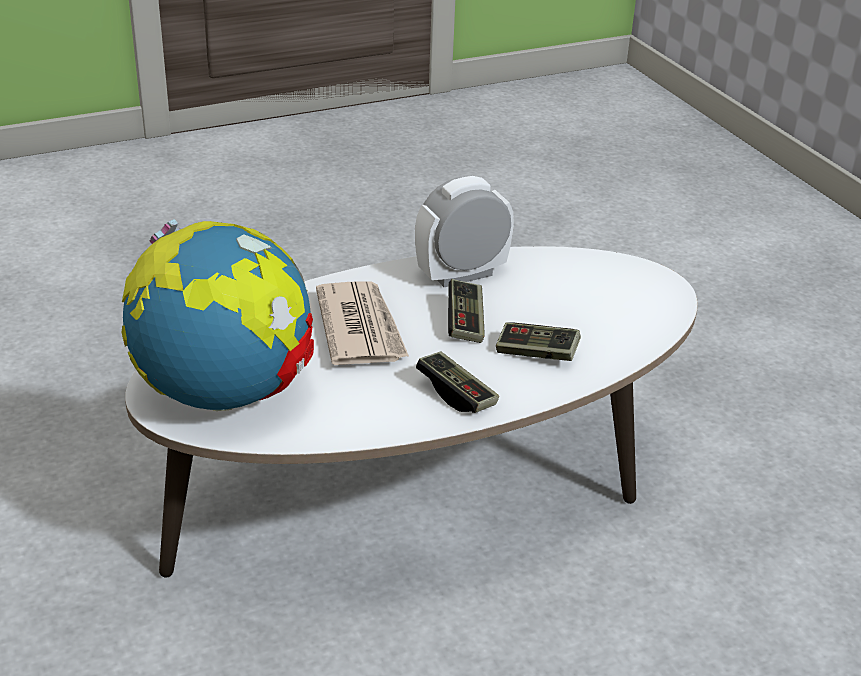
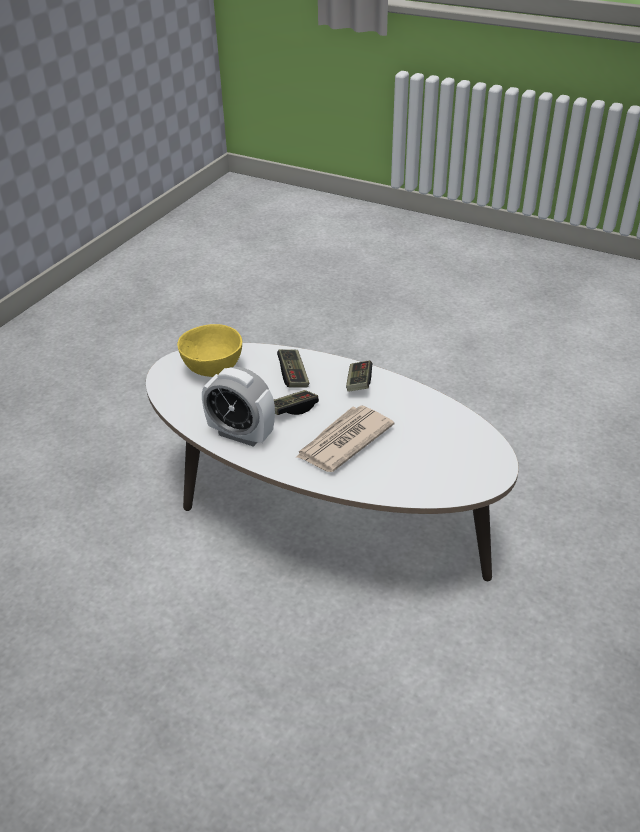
camera: 125 degrees left, 5 degrees up
(225, 394) = (459, 452): globe -> none
(616, 304) = (213, 370): none -> yellow bowl

